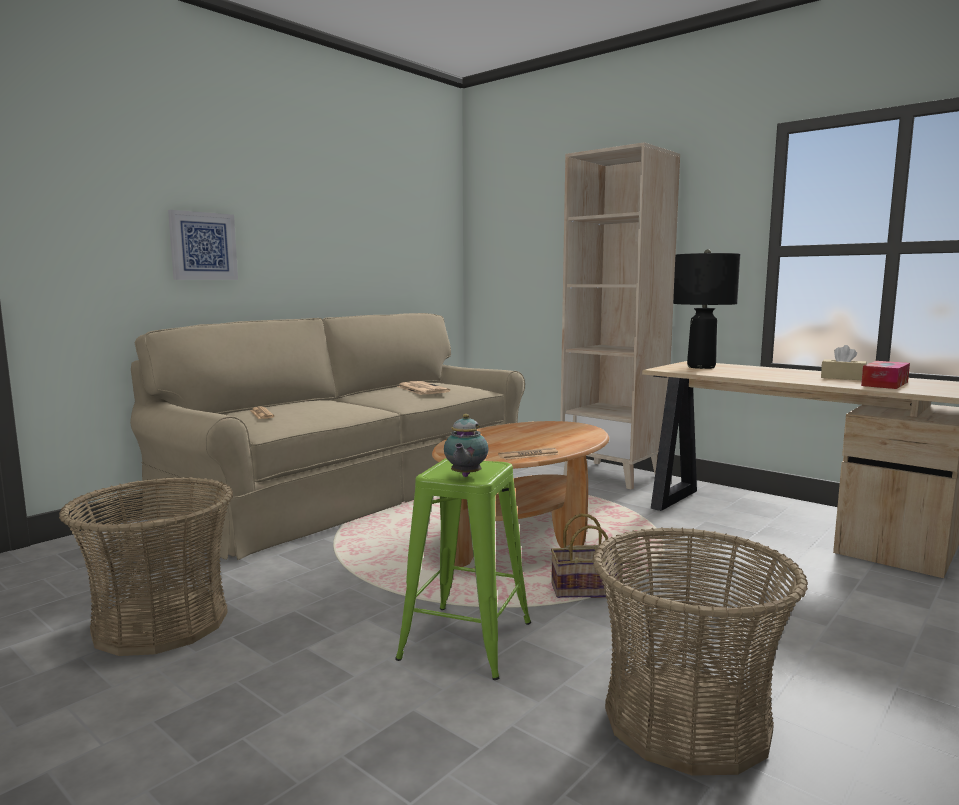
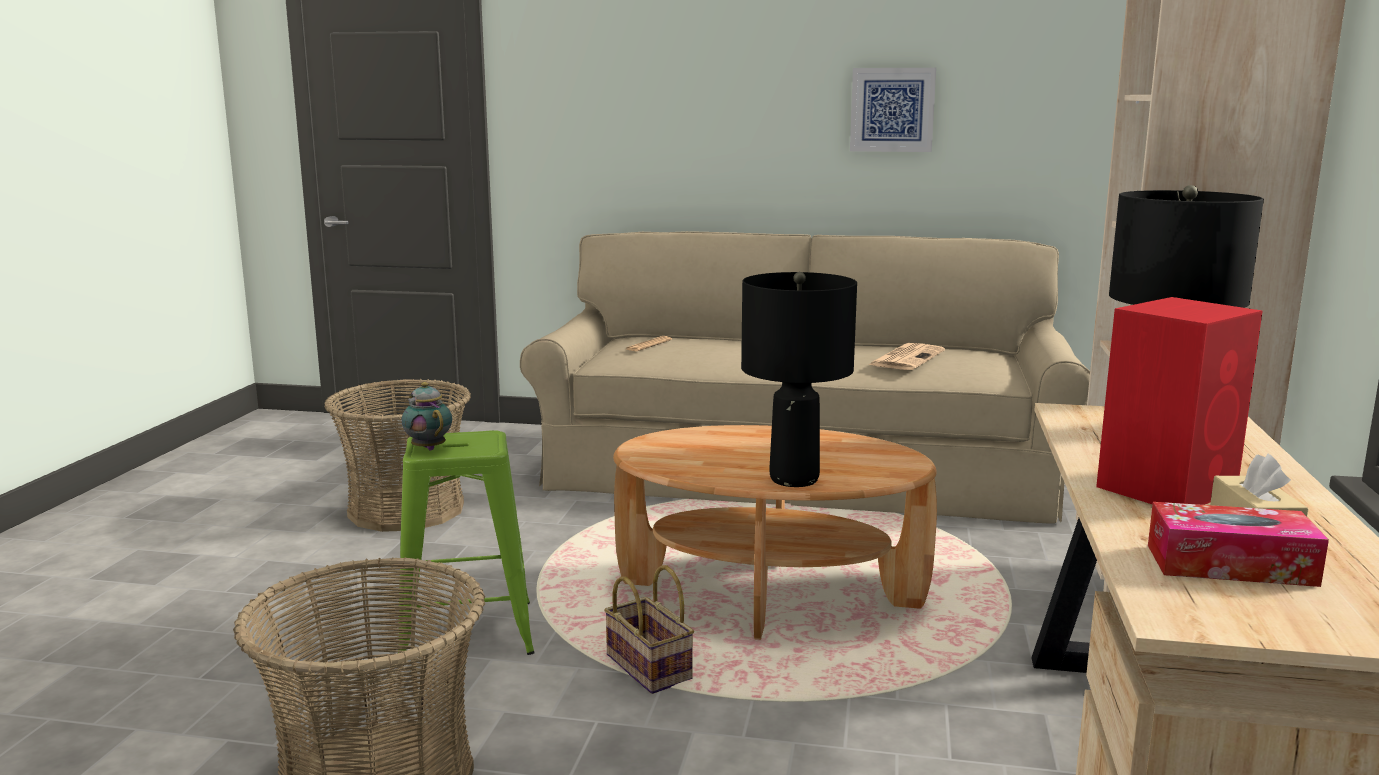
camera: 60 degrees right, 5 degrees up
(203, 246) = (686, 138): picture -> picture (892, 110)
(465, 476) = (428, 448): teapot -> teapot turned 75 degrees clockwise
(528, 455) = (689, 470): newspaper -> none
(574, 442) = (794, 479): none -> black table lamp
(788, 376) = (1168, 488): none -> red speaker

